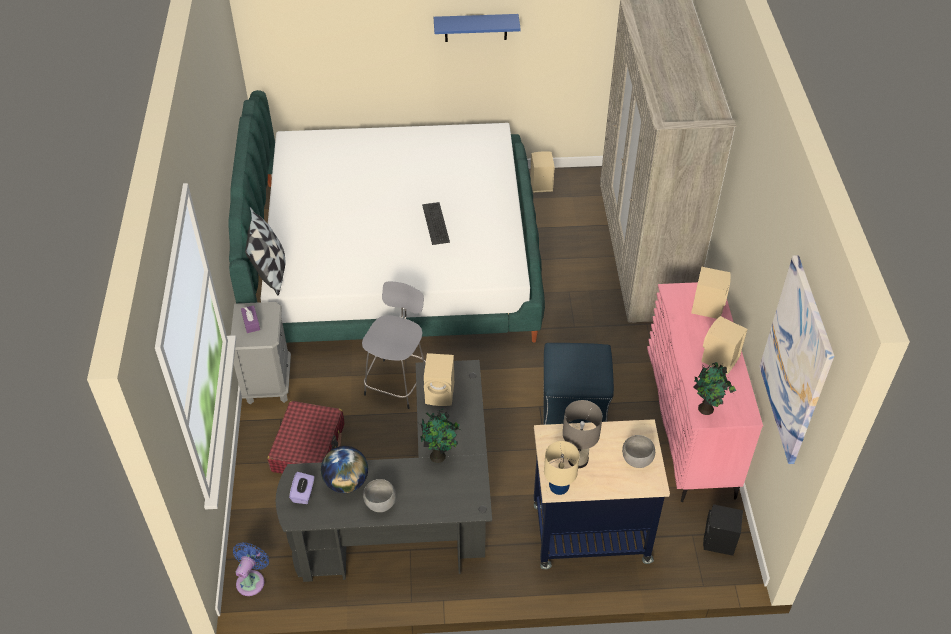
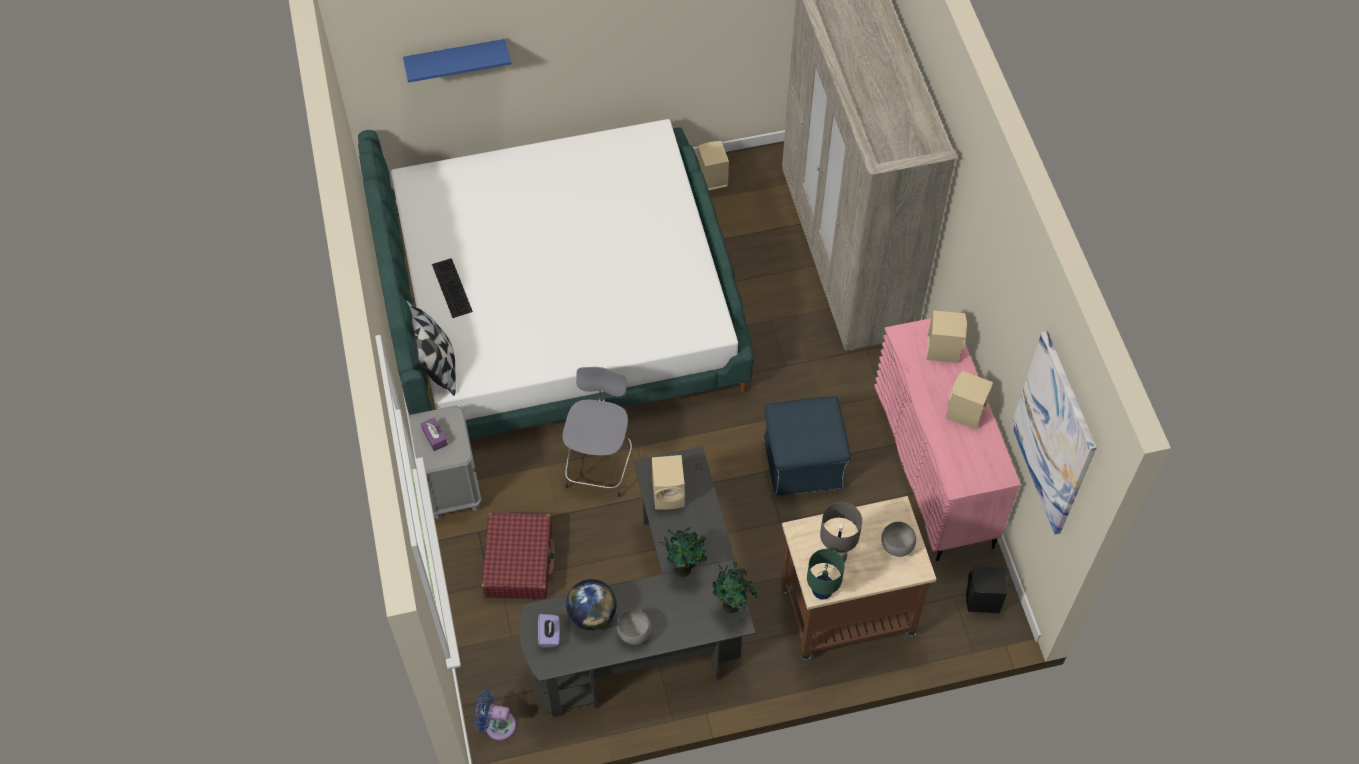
camera: 10 degrees left, 10 degrees up
(252, 580) = (497, 725): blue fan -> blue fan turned 90 degrees counterclockwise
(434, 223) = (611, 272): keyboard -> keyboard (450, 287)
(476, 27) = (624, 26): blue shelf -> blue shelf (456, 60)
(559, 489) = (822, 592): beige table lamp -> green table lamp
(589, 535) = (846, 614): blue cart -> brown cart
(707, 409) = (960, 475): potted plant -> potted plant (732, 606)

